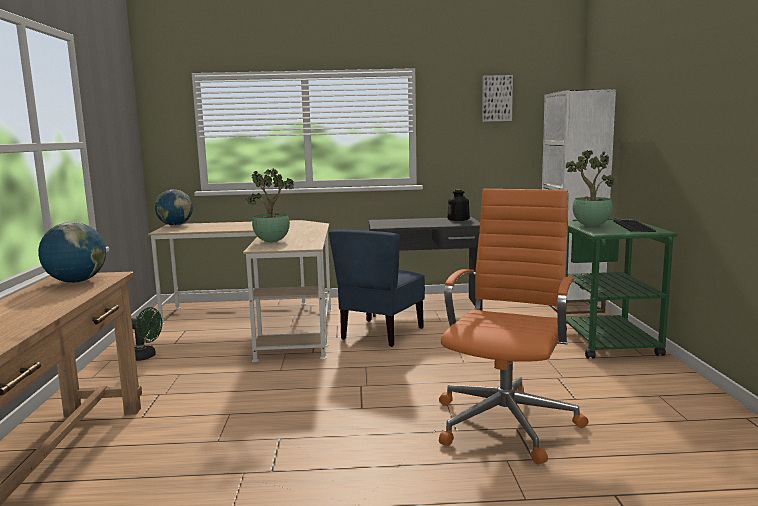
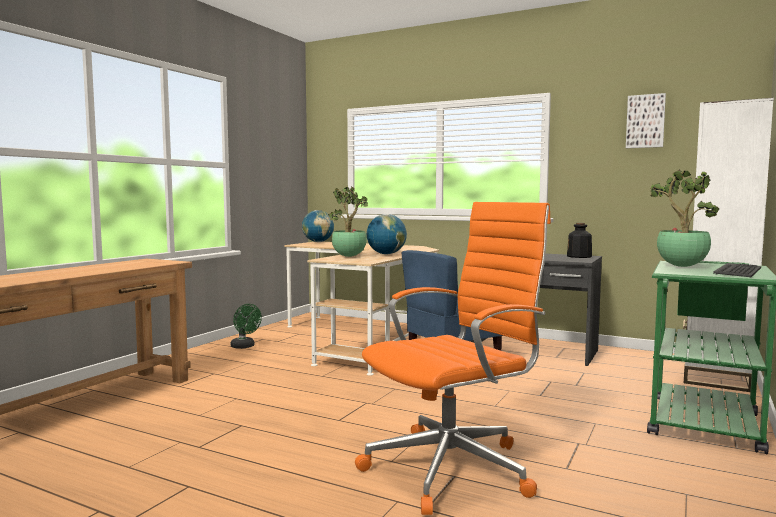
camera: 30 degrees right, 5 degrees down
(76, 282) = (141, 263): globe -> globe (386, 254)

